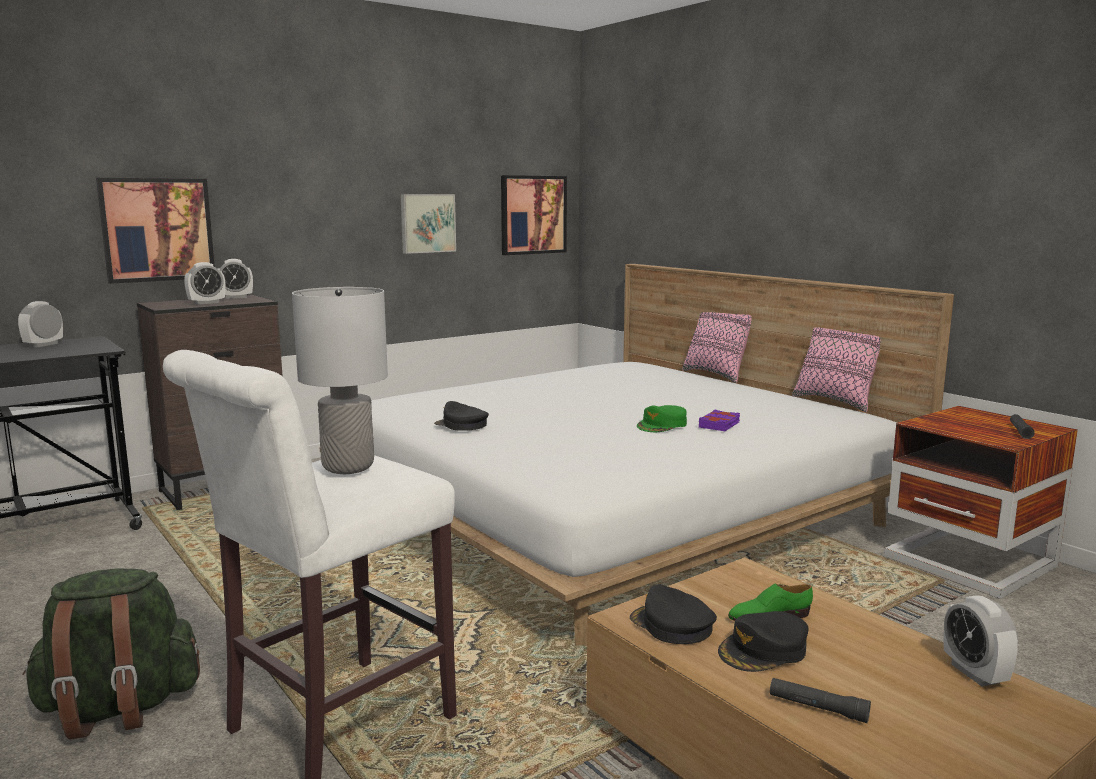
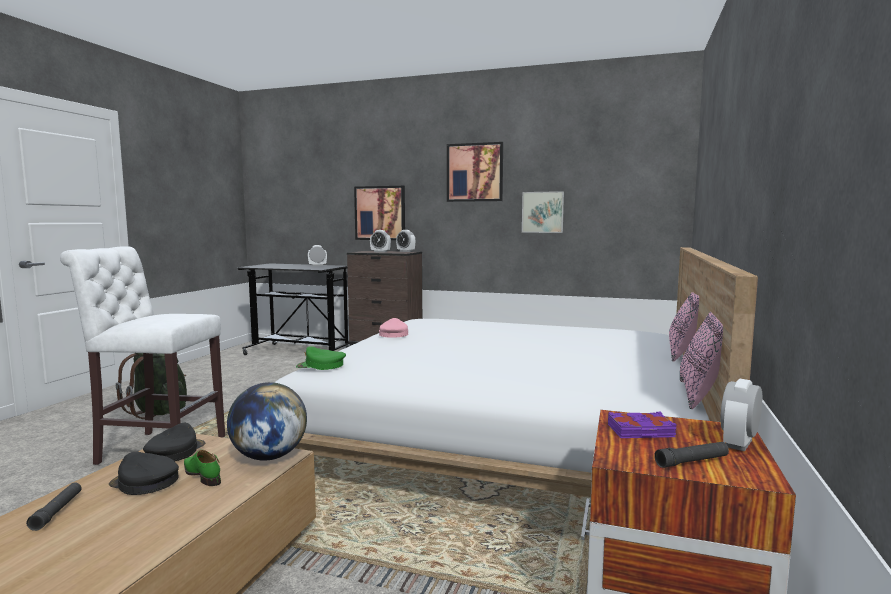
camera: 55 degrees right, 5 degrees down
(349, 470) = (163, 316): grey table lamp -> none
(461, 425) = (393, 334): black cap -> pink cap
(533, 215) = (640, 207): picture -> picture (475, 172)
(662, 425) = (473, 362): green cap -> green cap (321, 365)
(719, 425) = (507, 373): purple book -> purple book (641, 431)
(743, 578) = (269, 456): none -> globe
(974, 673) = (123, 565): alarm clock -> alarm clock (739, 443)

